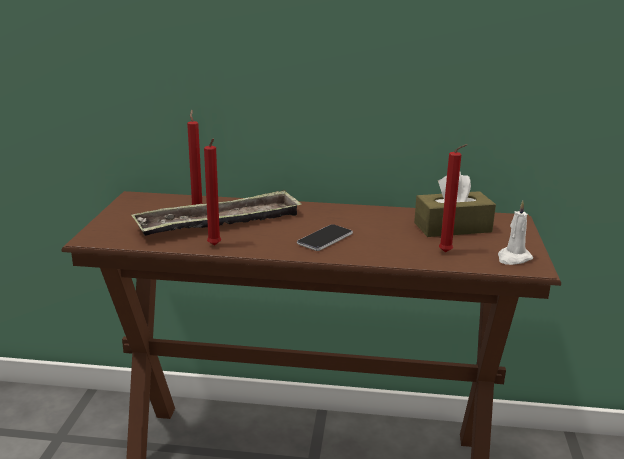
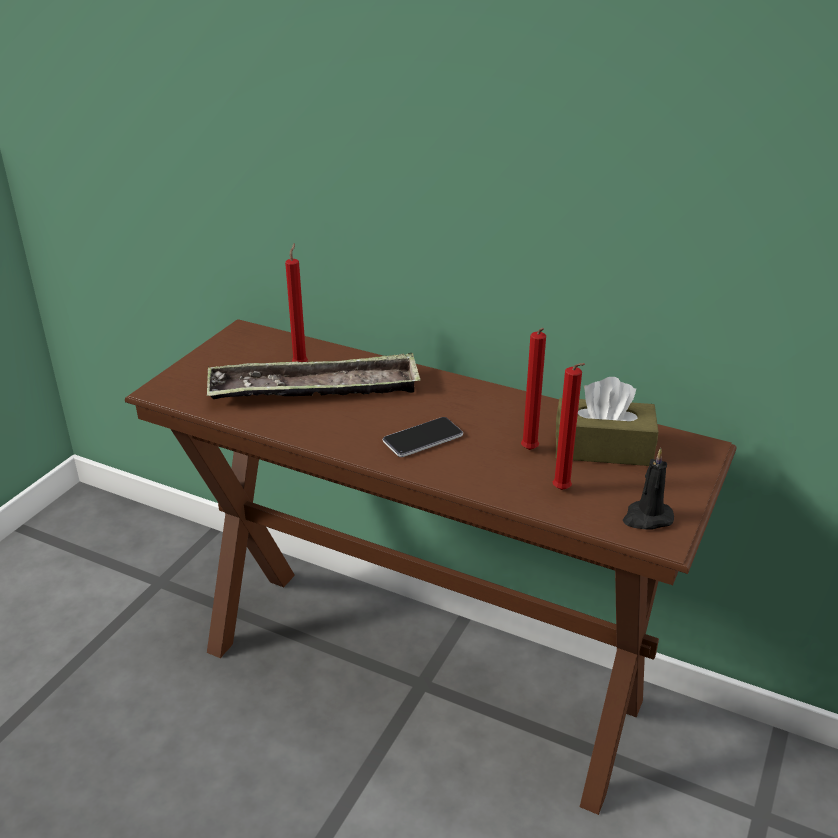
camera: 20 degrees right, 10 degrees up
(214, 246) = (285, 427): red candle -> red candle (529, 451)
(513, 258) = (647, 518): white candle -> black candle

